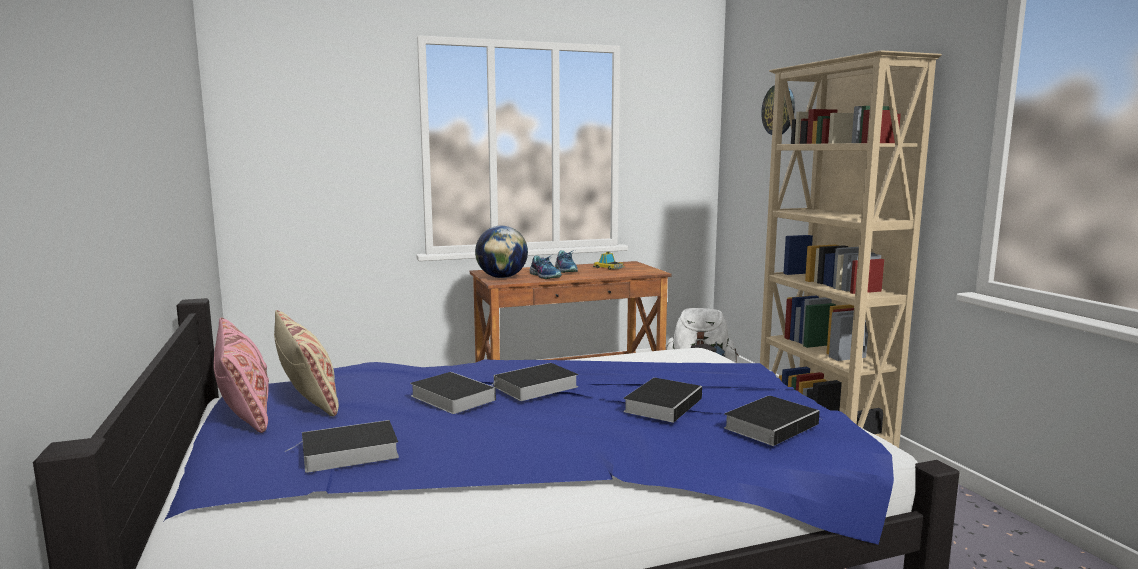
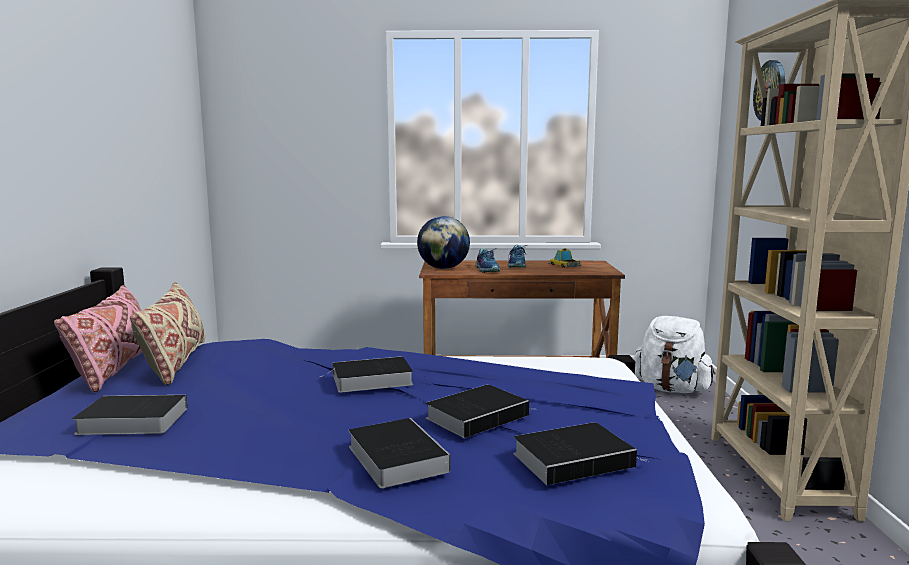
camera: 20 degrees right, 0 degrees up
(450, 397) = (281, 380): book -> book (395, 457)

